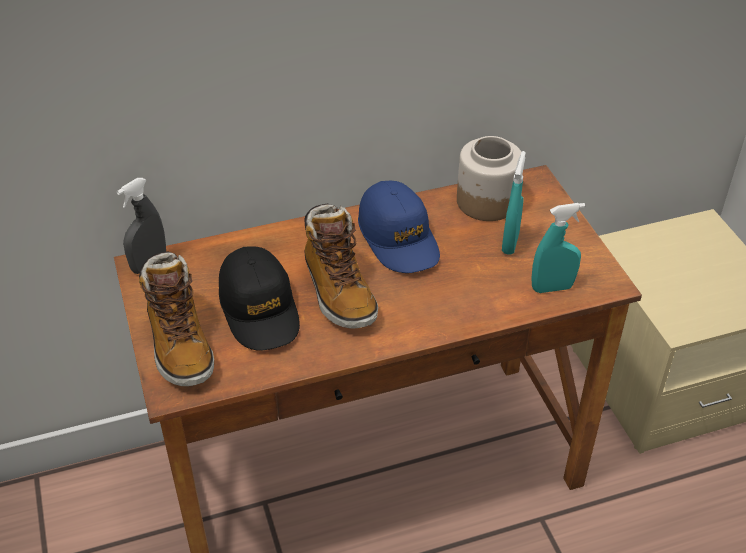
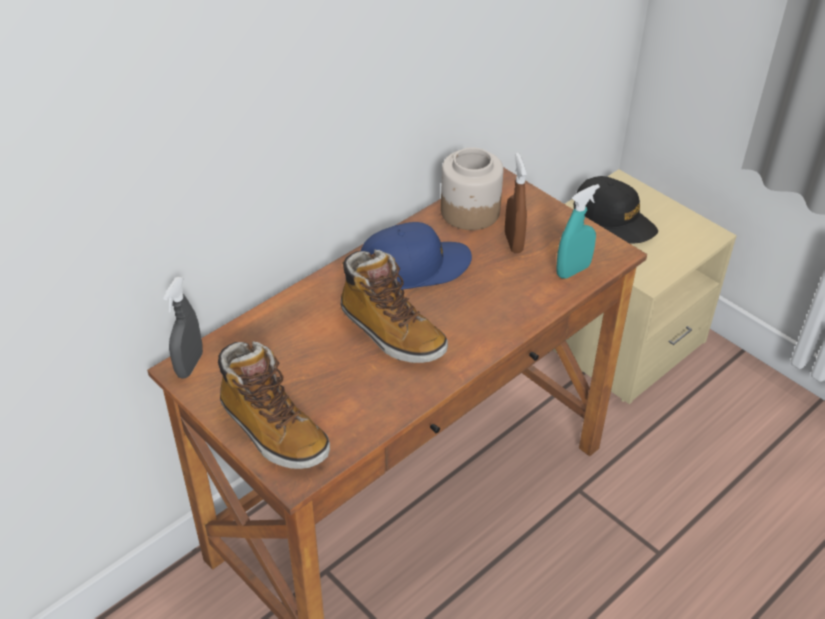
camera: 25 degrees left, 0 degrees up
(259, 309) = (328, 372): black cap -> black cap (614, 219)
(399, 238) = (413, 267): blue cap -> blue cap turned 60 degrees counterclockwise
(510, 243) = (513, 242): turquoise spray bottle -> brown spray bottle

